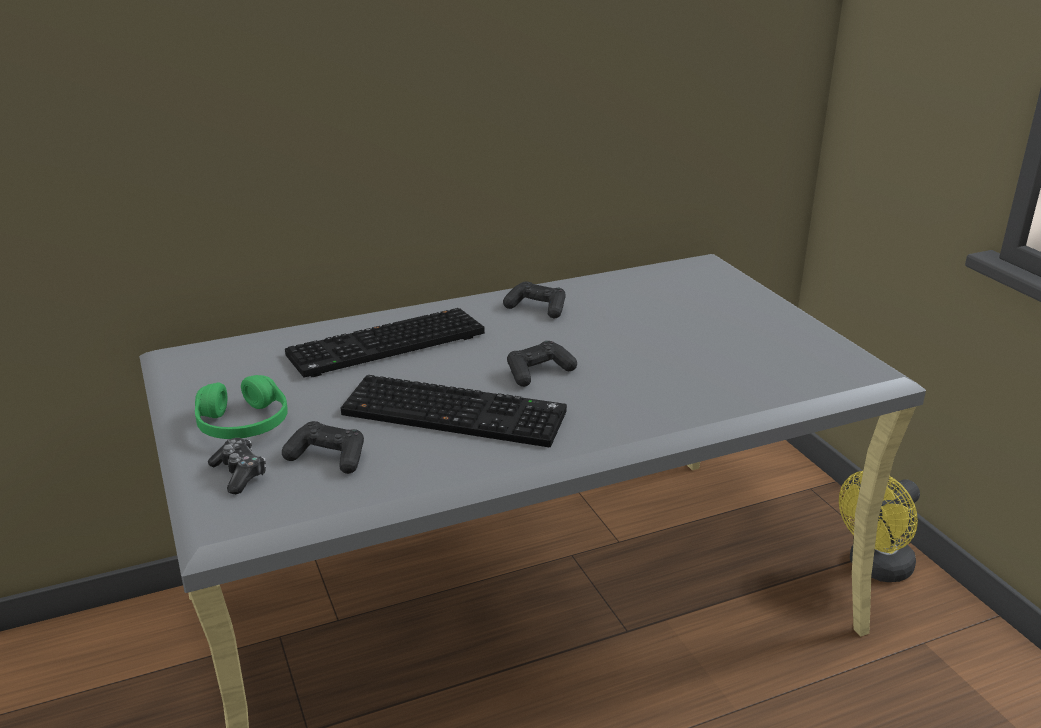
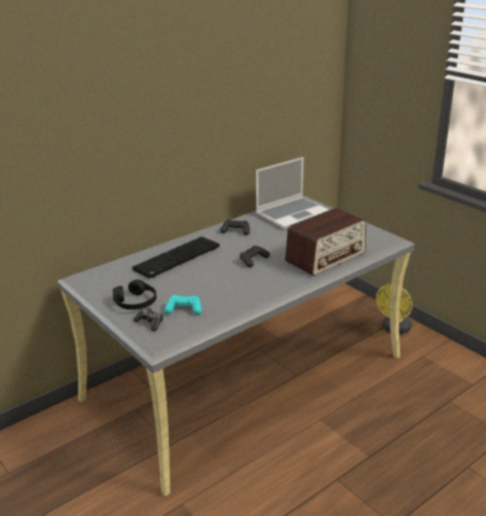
camera: 15 degrees left, 0 degrees up
(243, 424) = (136, 302): green headphones -> black headphones
(328, 457) = (184, 310): black game controller -> turquoise game controller
(457, 412) = (228, 282): keyboard -> none
(674, 289) = (292, 214): none -> laptop
(700, 390) = (326, 257): none -> radio

